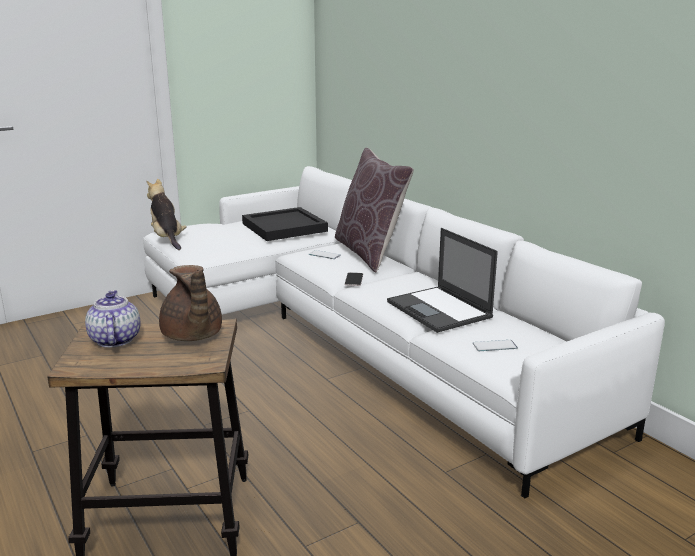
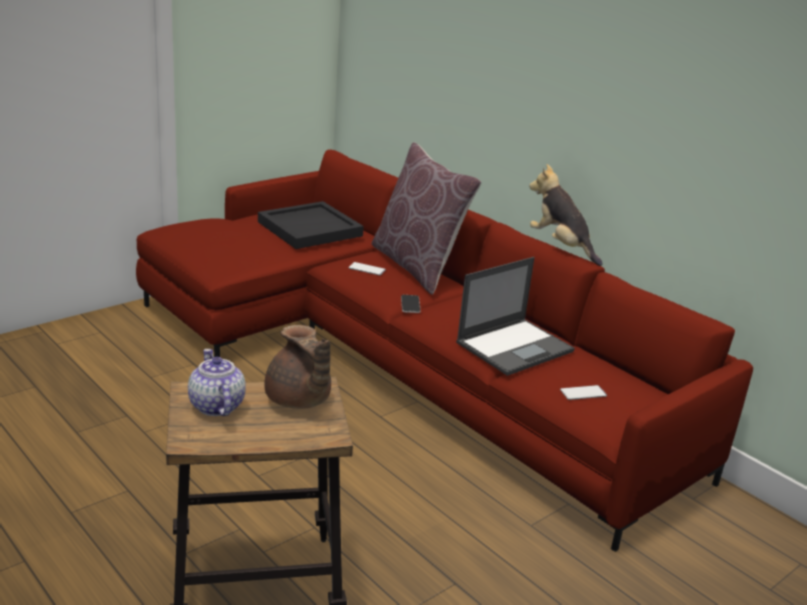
camera: 10 degrees left, 5 degrees up
(167, 239) = (172, 242): plush toy -> plush toy (561, 246)
(355, 337) = (399, 363): white sofa -> red sofa
(440, 310) = (515, 346): laptop -> laptop turned 90 degrees counterclockwise

